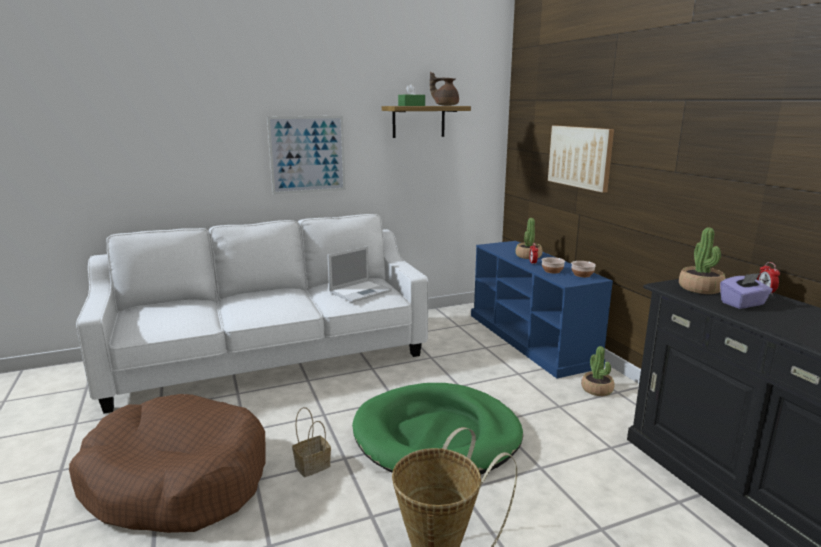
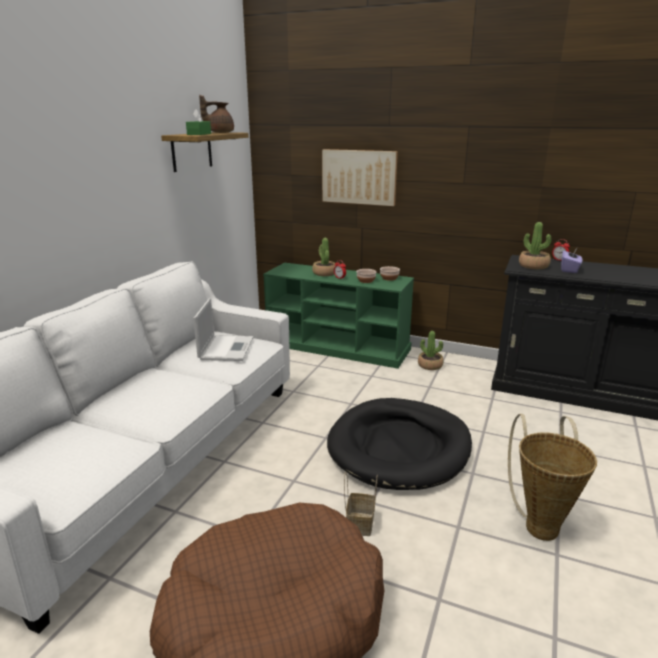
camera: 45 degrees left, 5 degrees up
(307, 154) = (101, 202): picture -> none
(437, 436) = (399, 447): green dog bed -> black dog bed
(531, 339) = (337, 346): blue tv stand -> green tv stand

